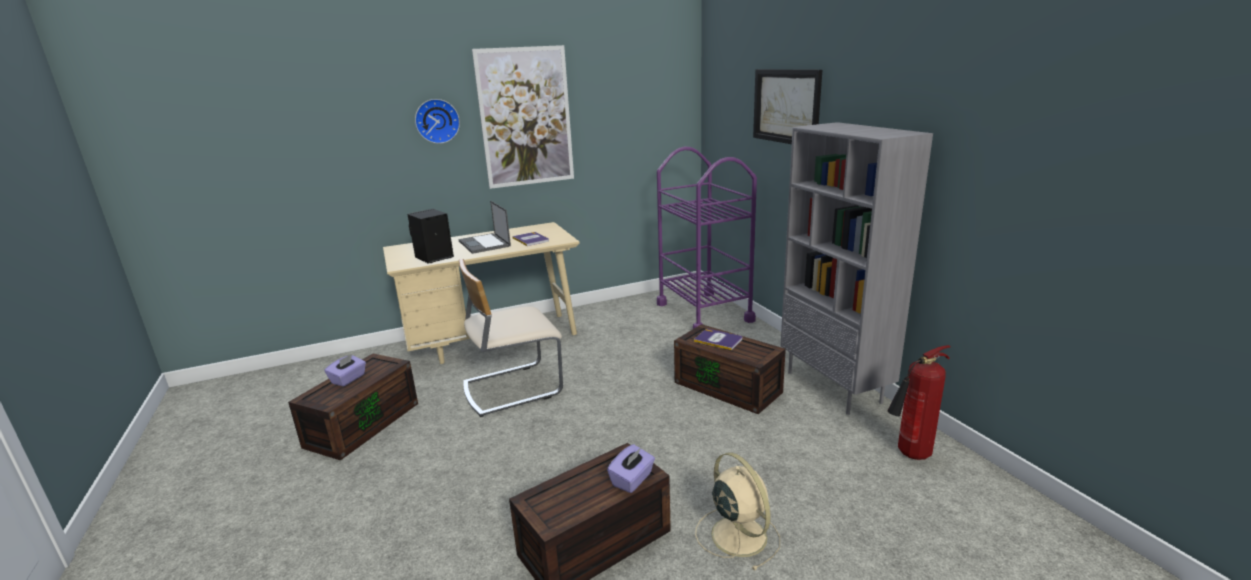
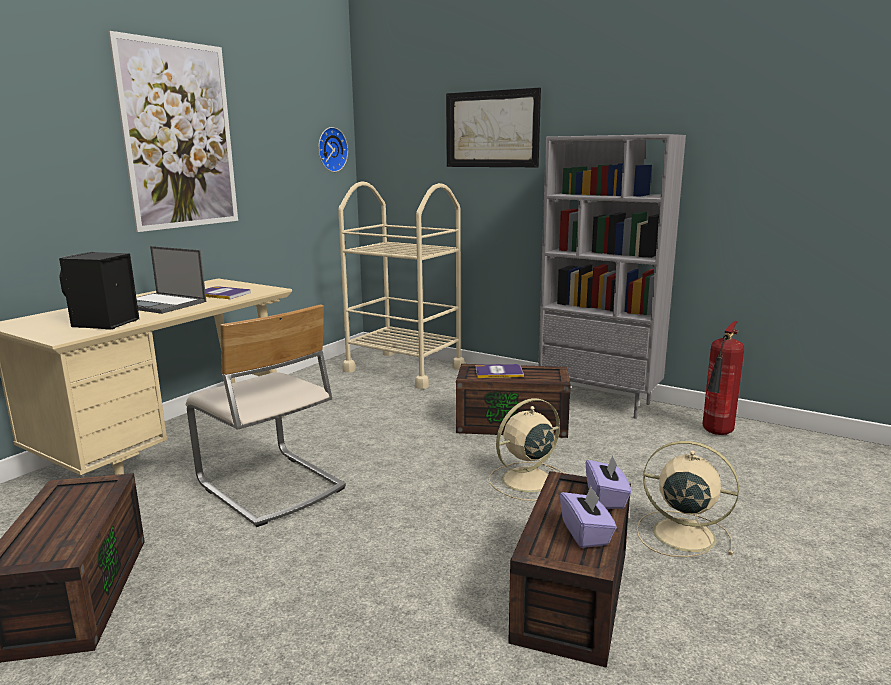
camera: 35 degrees left, 5 degrees down
(348, 379) = (53, 519): purple tissue box -> purple tissue box (586, 533)
(437, 121) = (61, 128): wall clock -> wall clock (330, 149)
(512, 388) = (269, 487): beige chair -> beige chair turned 75 degrees counterclockwise
(675, 441) = (525, 480): none -> beige fan
(704, 312) = (404, 369): purple cart -> beige cart

